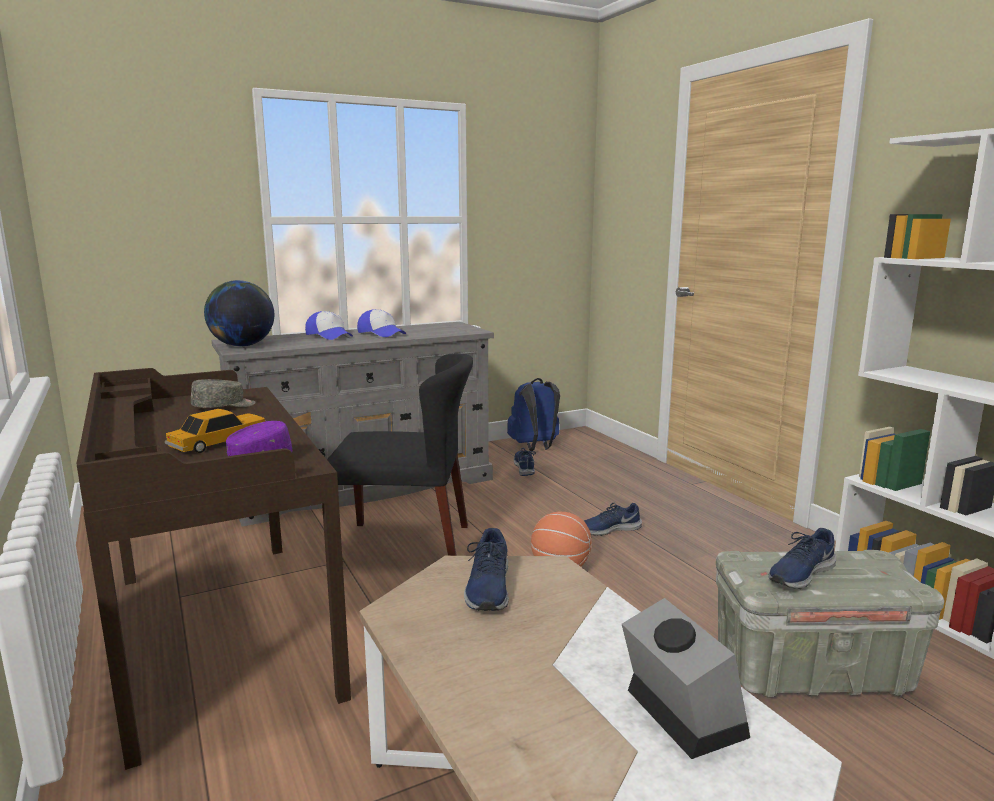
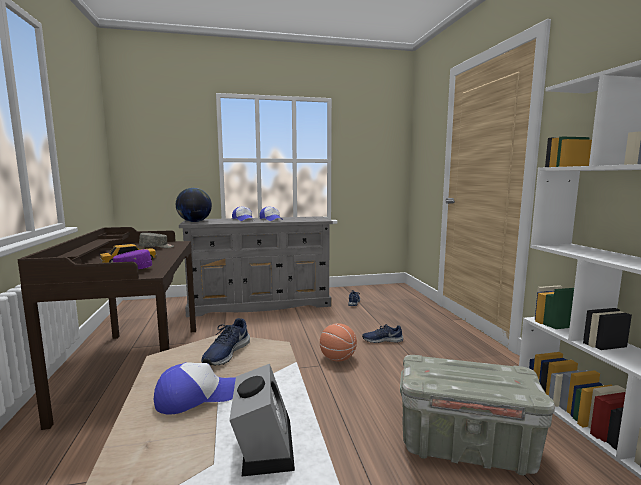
camera: 15 degrees right, 5 degrees down
(406, 545) = (260, 336): black chair -> none
(515, 663) = (197, 396): none -> cap
(535, 447) = (367, 291): blue backpack -> none
(800, 573) = (452, 374): blue shoe -> none

